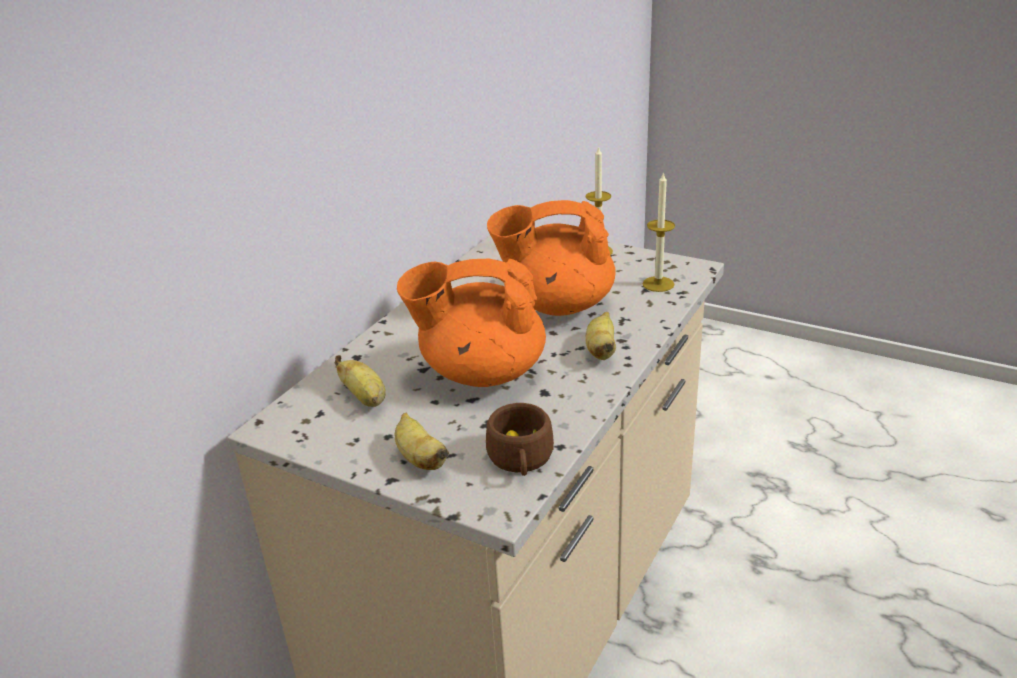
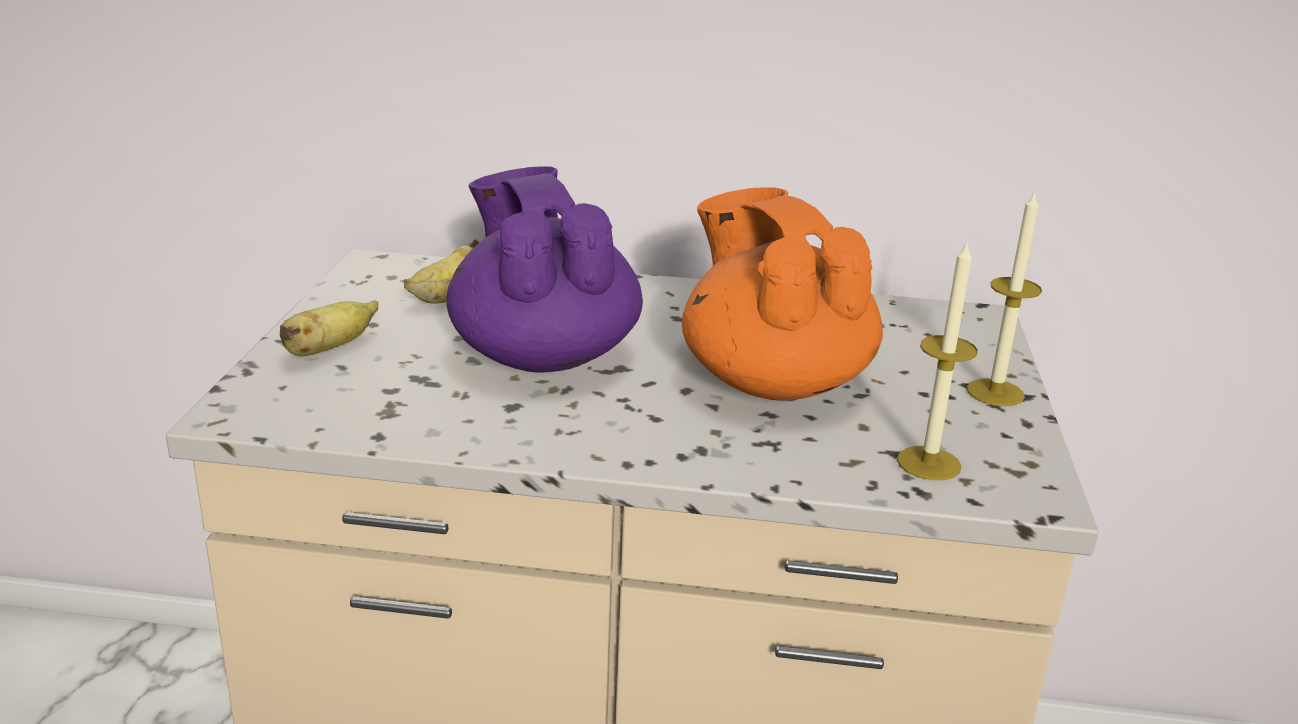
camera: 65 degrees right, 5 degrees down
(481, 372) = (543, 355): orange teapot -> purple teapot
(521, 460) = (338, 412): brown cup -> none
(601, 350) = (656, 435): banana -> none

